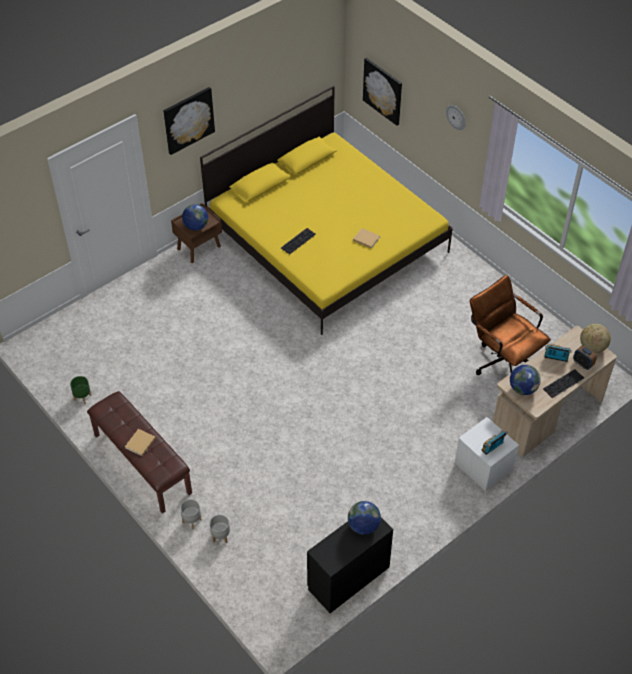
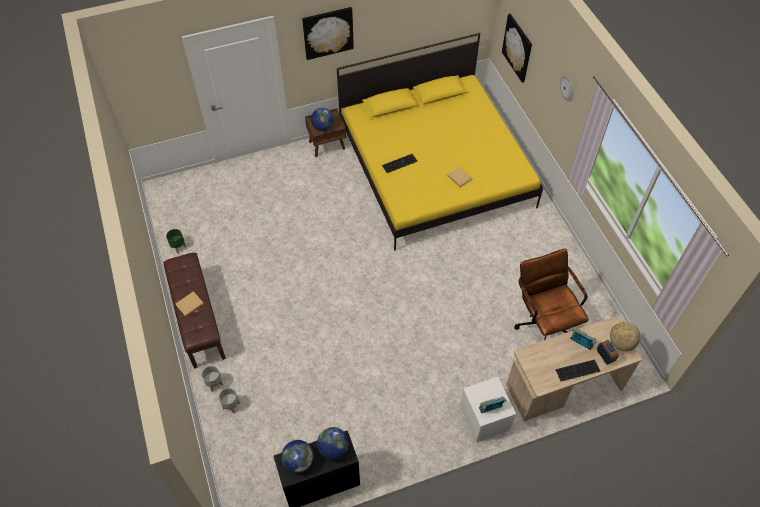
camera: 20 degrees right, 5 degrees up
(522, 388) = (536, 363): globe -> globe (298, 461)

